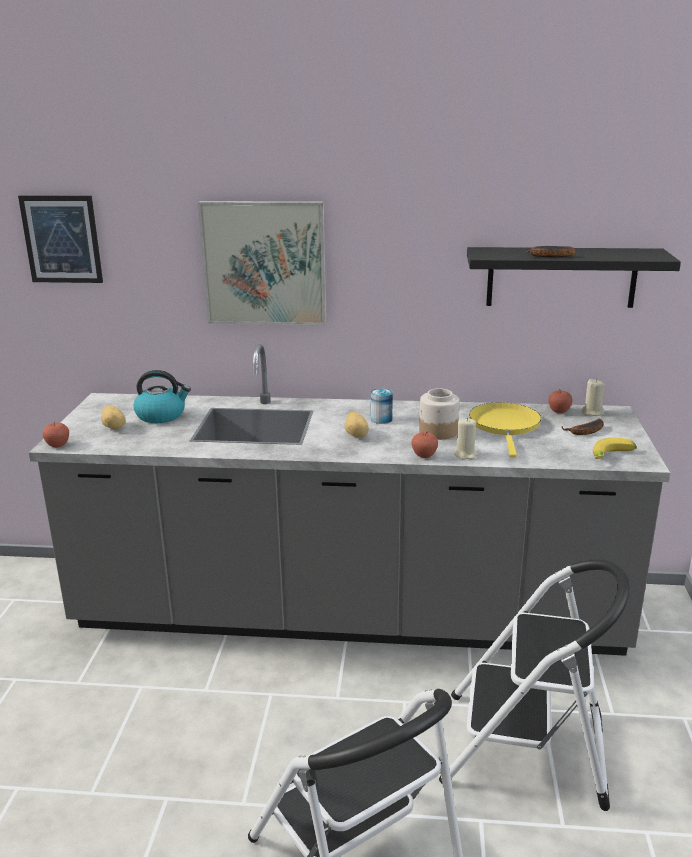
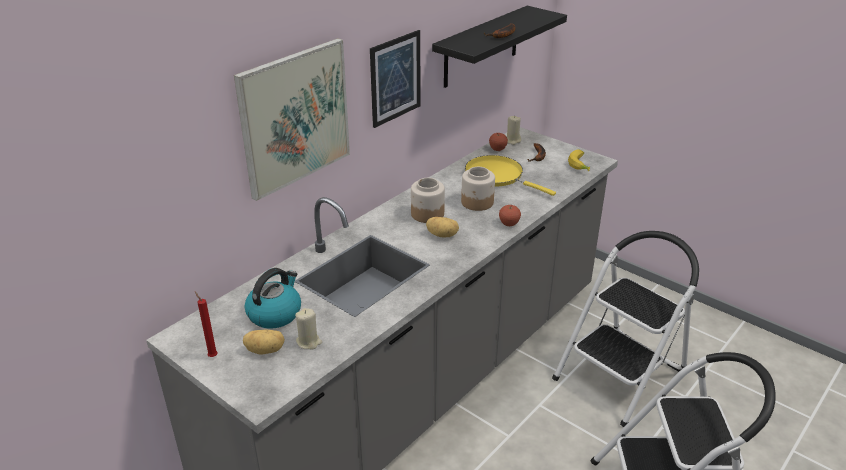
camera: 55 degrees left, 10 degrees up
(58, 445) = (264, 400): apple -> none
(61, 239) = (83, 179): picture -> picture (395, 78)
(92, 415) = (212, 356): none -> red candle
(381, 419) = (427, 214): can -> jar
(465, 454) = (525, 209): beige candle -> beige candle (309, 342)

